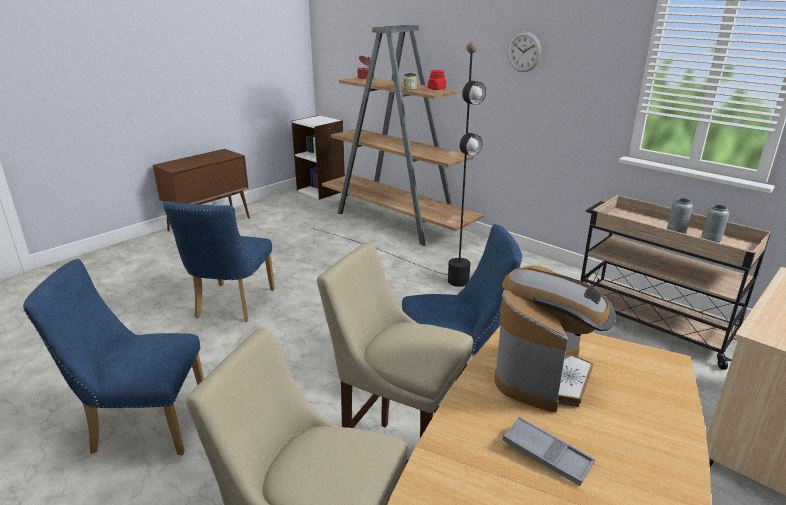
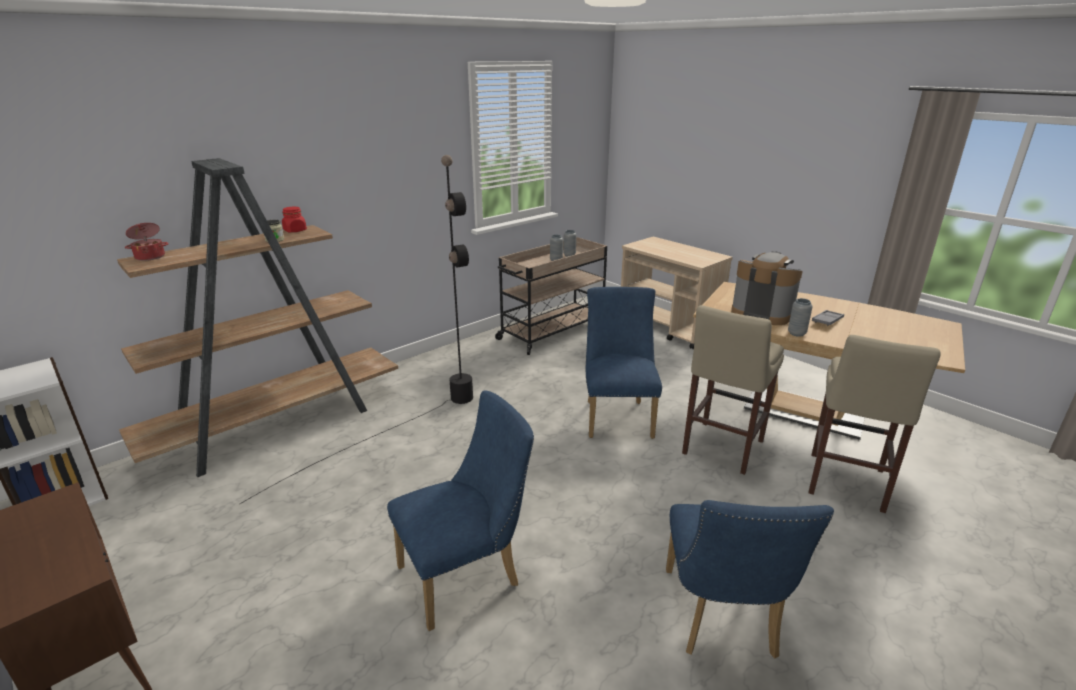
camera: 85 degrees left, 0 degrees up
(231, 306) = (467, 575): blue chair -> blue chair turned 45 degrees counterclockwise
(467, 400) = (796, 333): none -> grey vase
(524, 52) = (368, 163): wall clock -> none

